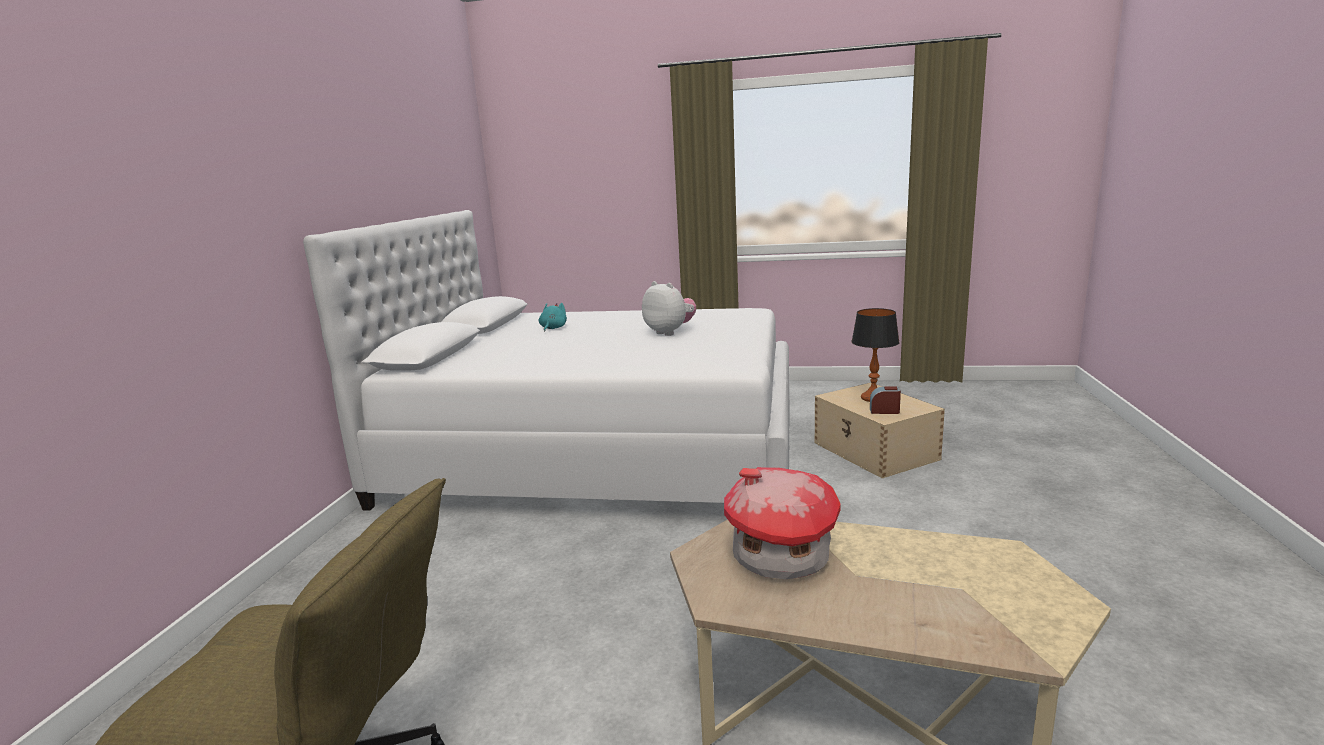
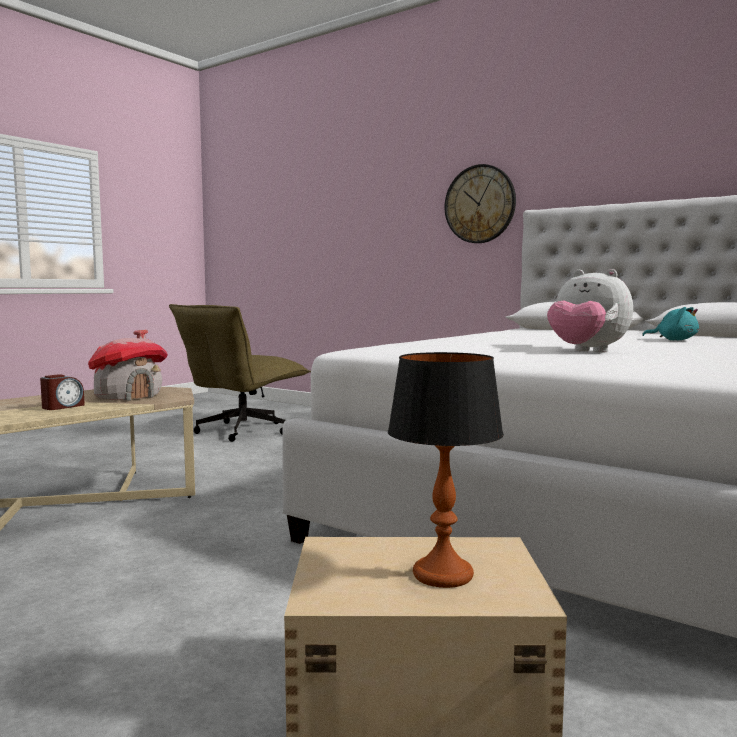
camera: 115 degrees right, 10 degrees down
(233, 228) = (480, 204): none -> wall clock
(670, 332) = (586, 352): plush toy -> plush toy turned 60 degrees clockwise
(884, 411) = (359, 557): alarm clock -> alarm clock (62, 407)

